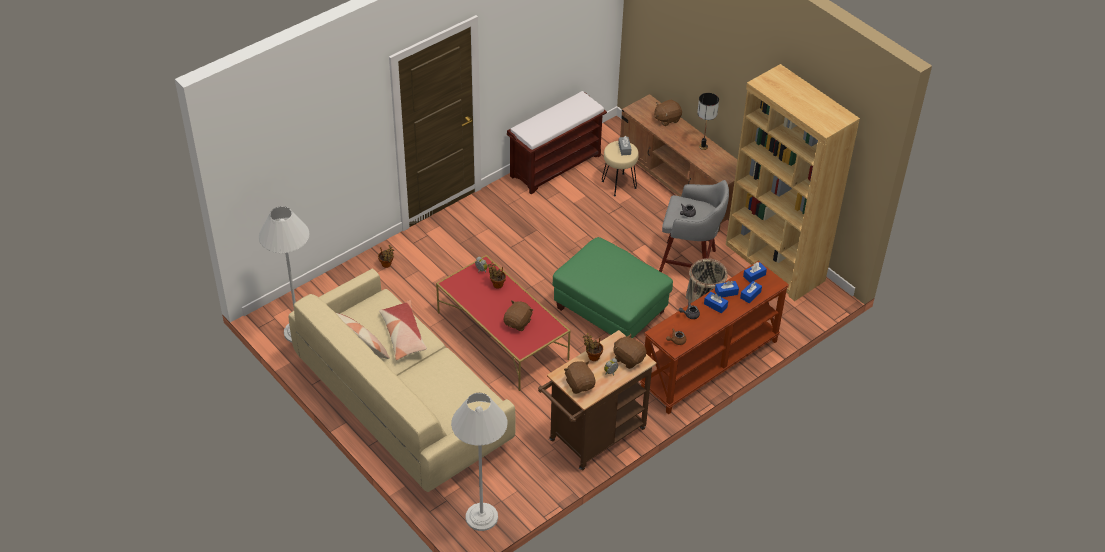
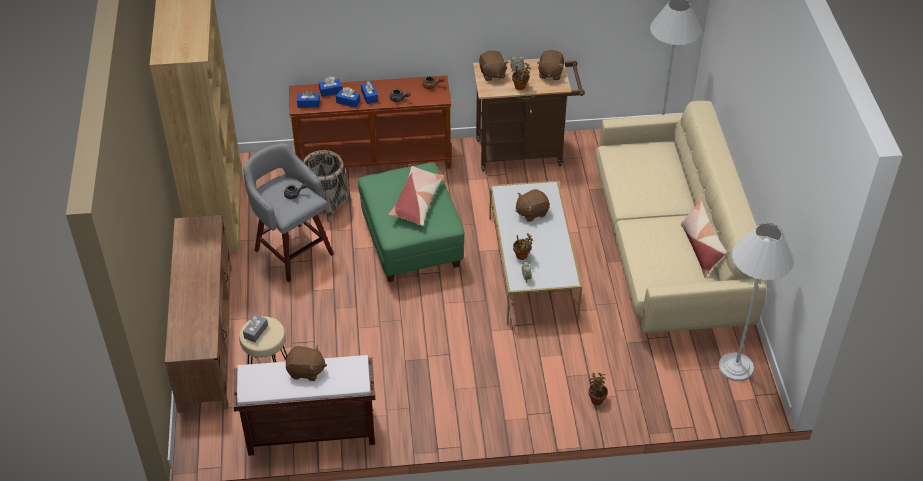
camera: 145 degrees left, 0 degrees up
(403, 335) = (653, 238): pillow -> pillow (417, 201)
(502, 335) = (532, 268): red coffee table -> white coffee table
(667, 119) = (185, 318): brown plush toy -> brown plush toy (306, 371)
(703, 146) = (188, 266): table lamp -> none

